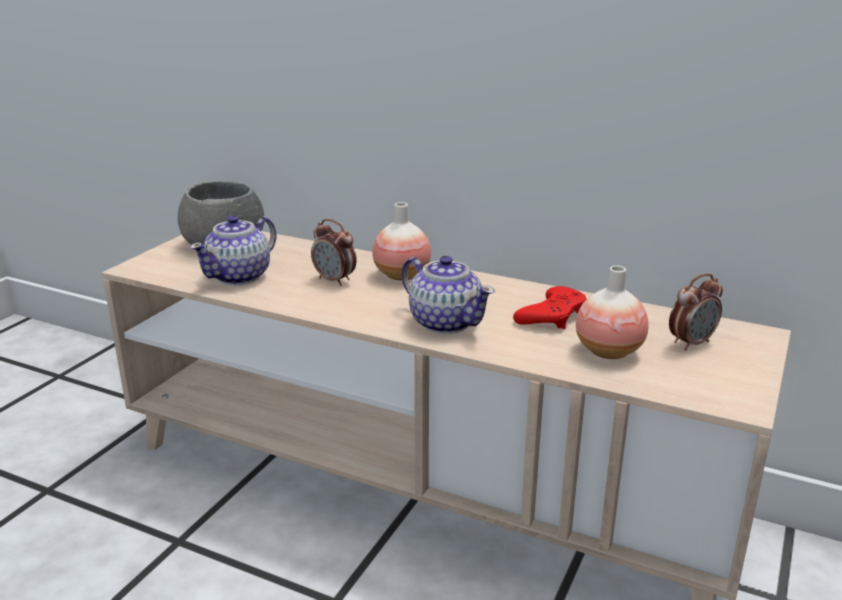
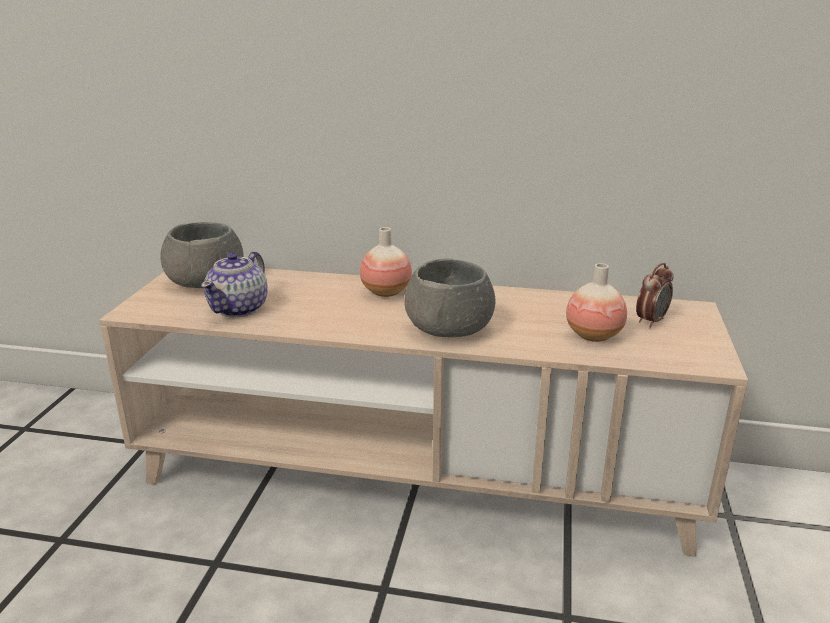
camera: 15 degrees left, 0 degrees up
(335, 280) = (330, 303): alarm clock -> none
(445, 322) = (448, 328): teapot -> grey bowl
(552, 315) = (532, 312): red game controller -> none

